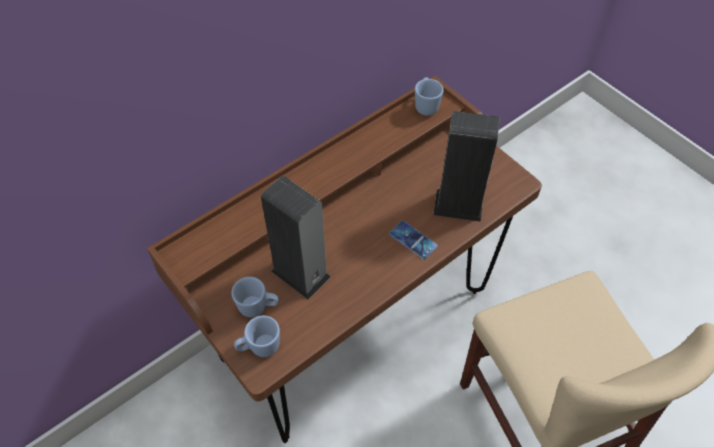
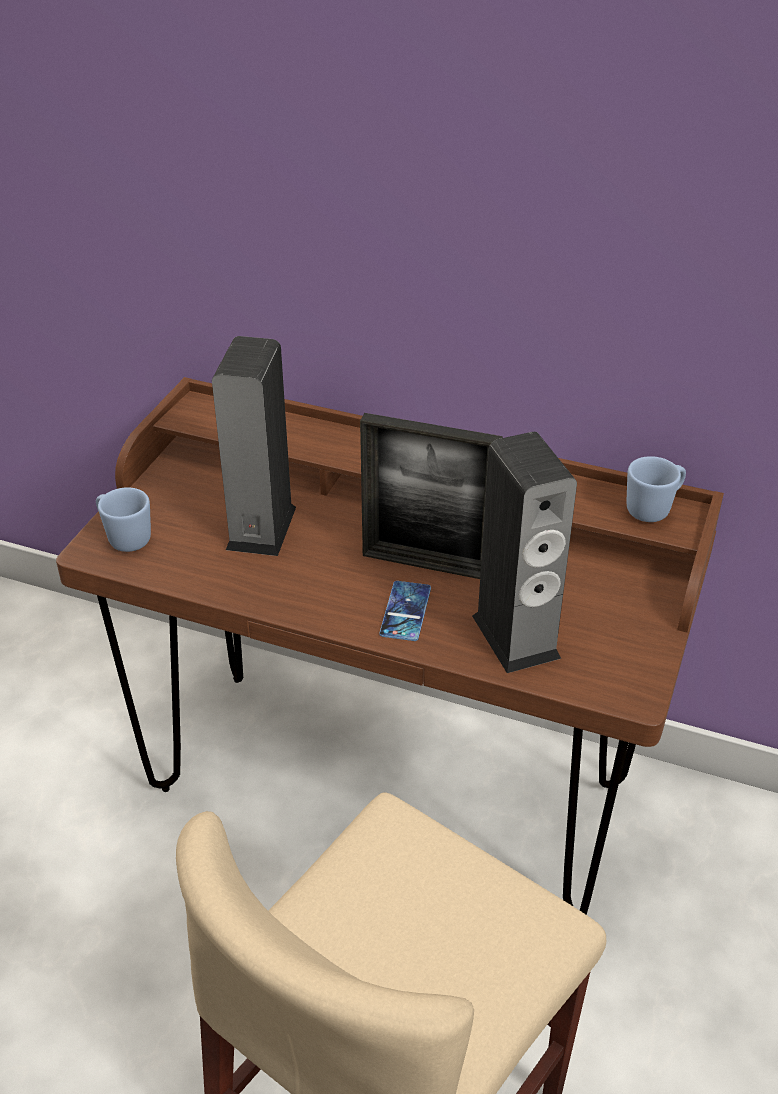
camera: 60 degrees right, 15 degrees down
(258, 307) = (183, 513): blue mug -> none
(383, 213) = (427, 564): none -> picture frame

